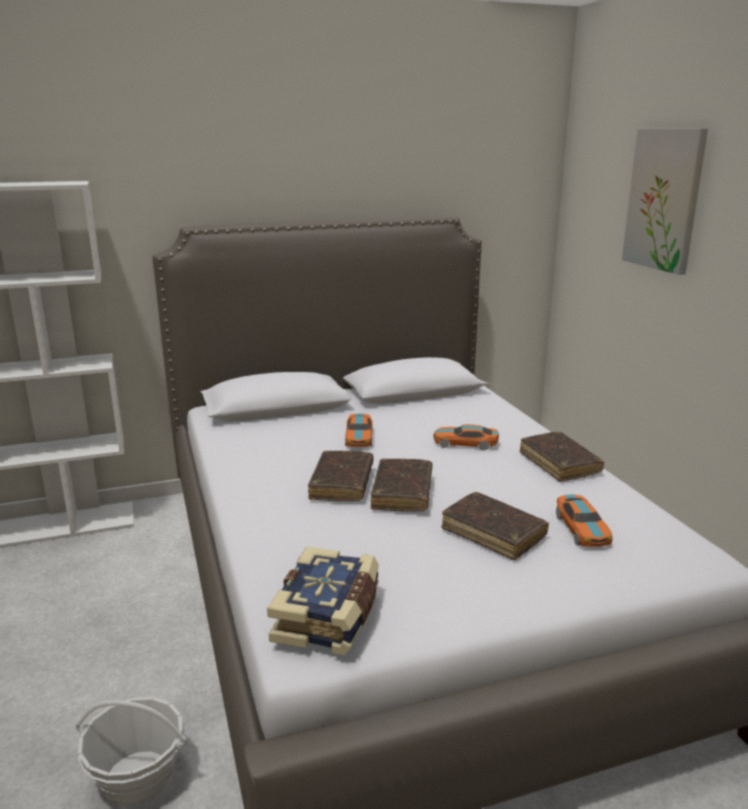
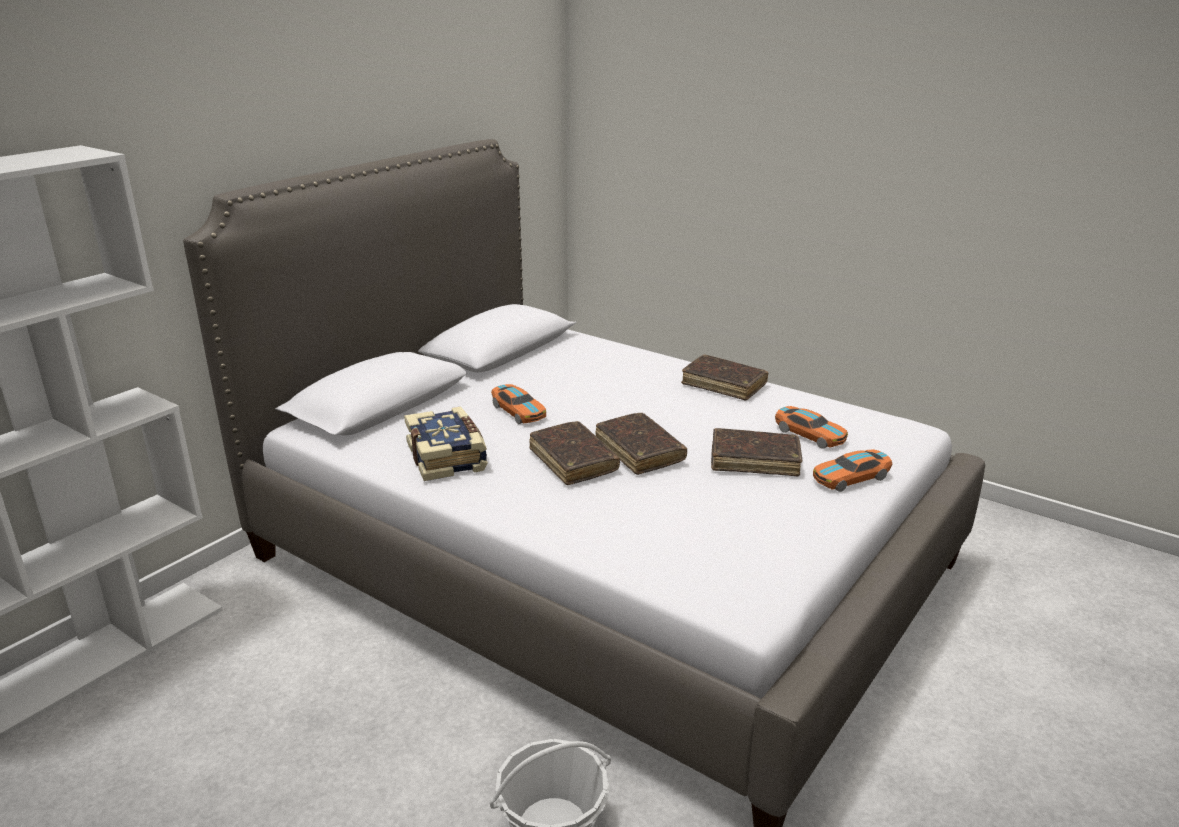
camera: 35 degrees left, 5 degrees up
(329, 616) = (735, 573): book -> book (448, 457)
(465, 443) = (624, 389): toy car -> toy car (850, 477)
(664, 199) = (715, 106): picture -> none

